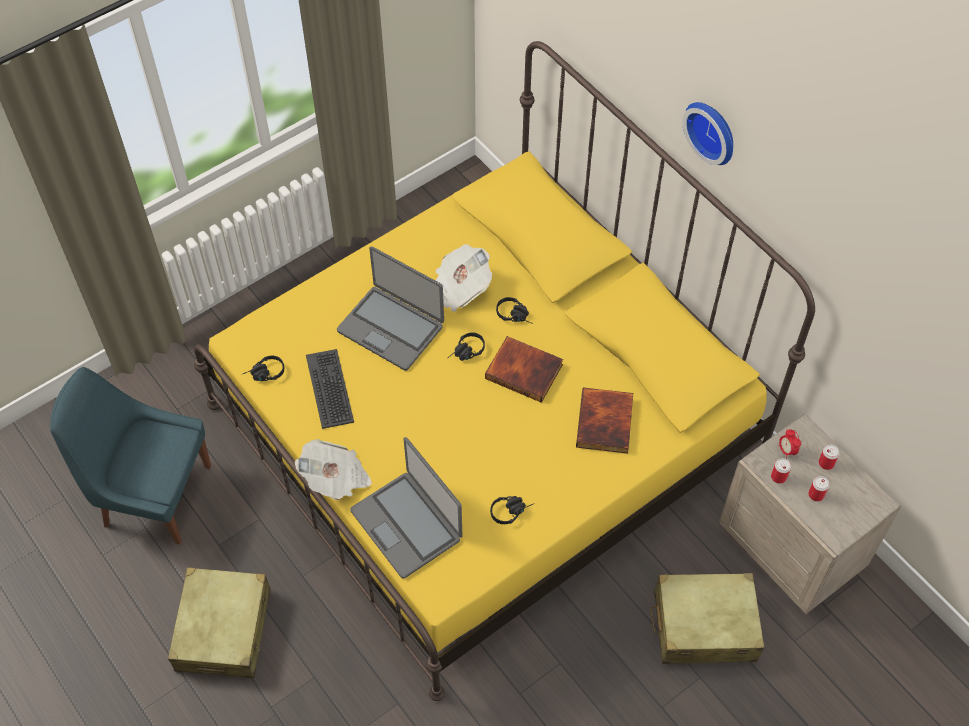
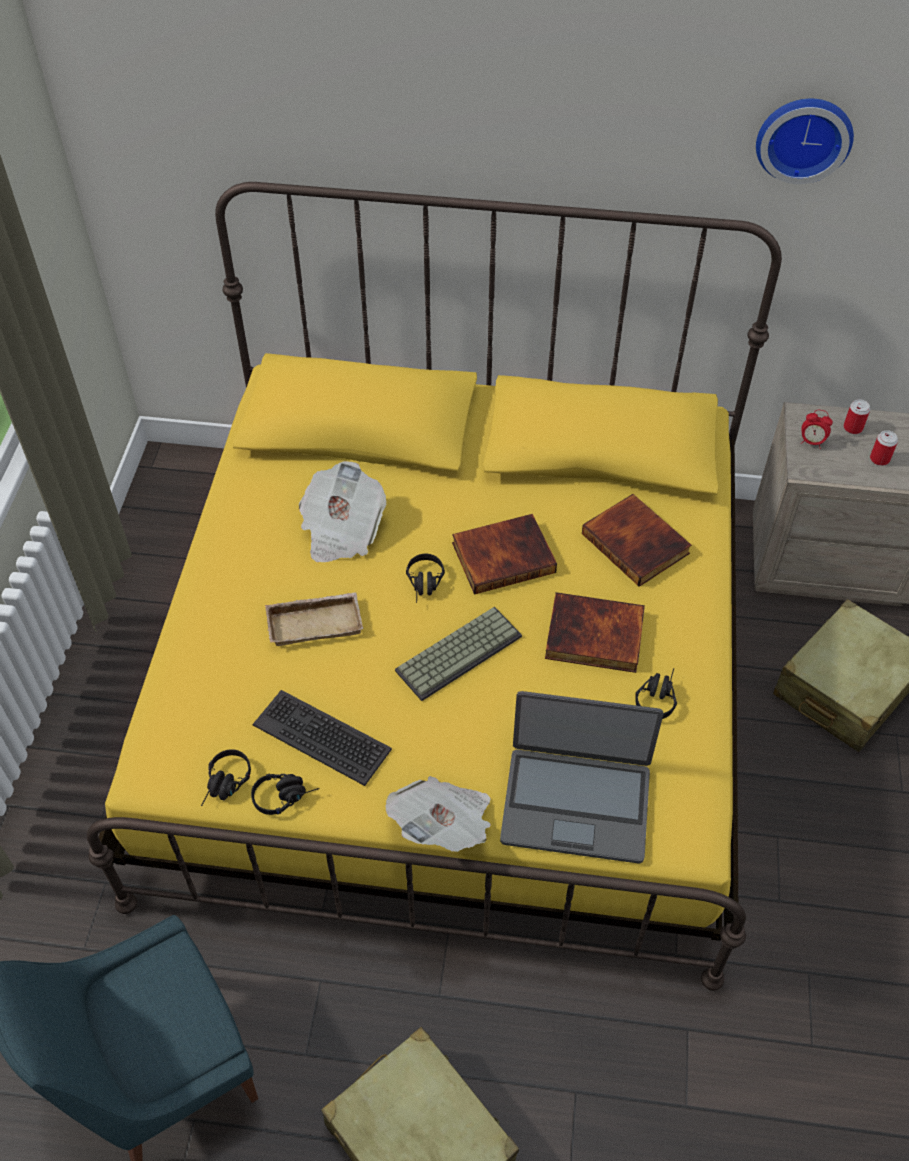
camera: 45 degrees left, 5 degrees down
(391, 328) = (316, 622): laptop -> beige tray
(441, 402) = (458, 651): none -> keyboard
(515, 315) = (431, 513): black headphones -> black headphones (286, 795)
(517, 453) = (593, 637): none -> book
(713, 130) = (558, 123): wall clock -> wall clock (803, 137)
(778, 477) = (834, 469): can -> none

